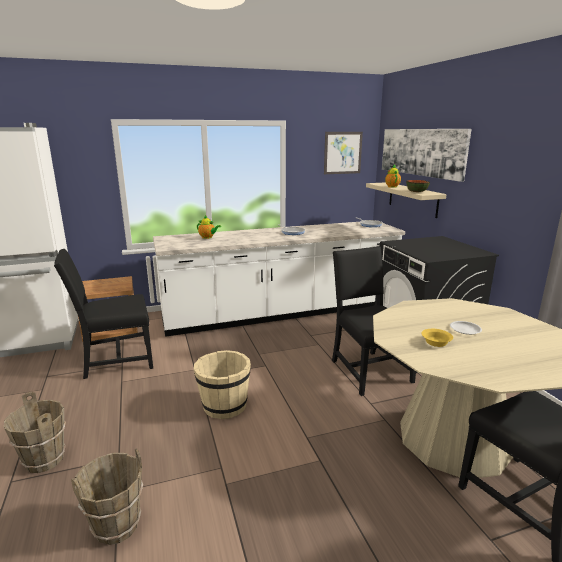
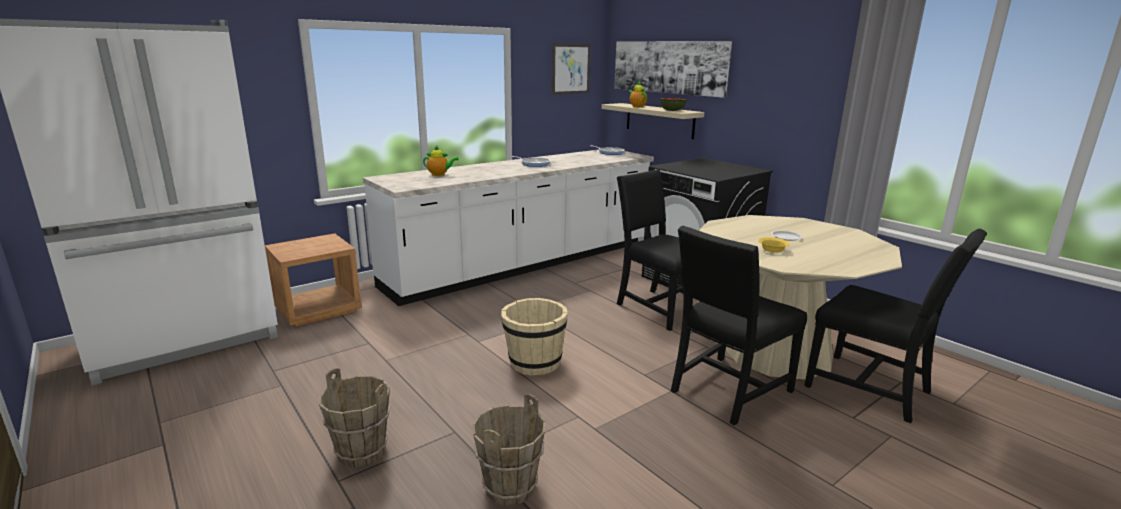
camera: 20 degrees left, 0 degrees up
(115, 361) = (355, 340): black chair -> black chair (727, 391)

